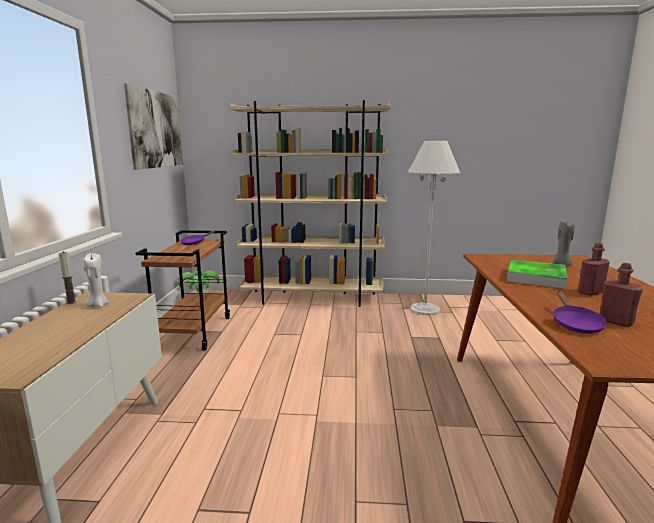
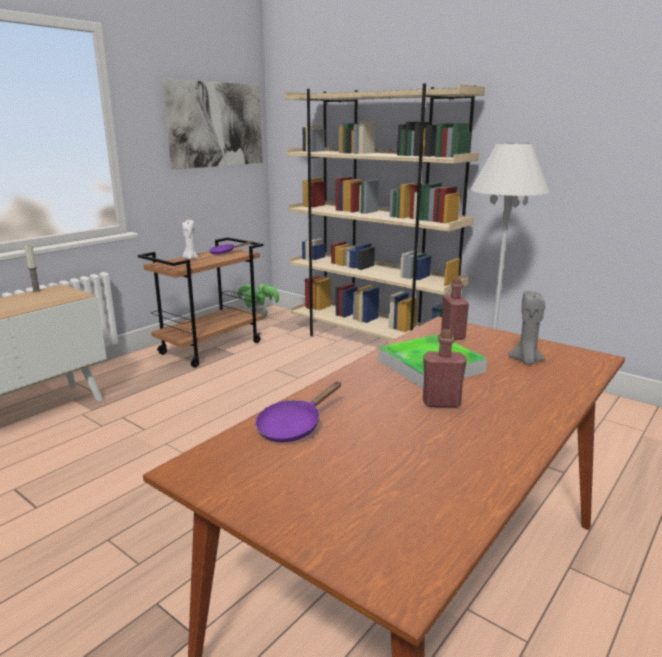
camera: 35 degrees right, 5 degrees up
(97, 305) = (44, 297): white candle -> white candle (190, 258)
(616, 321) = (349, 442): red bottle -> red bottle (453, 335)

